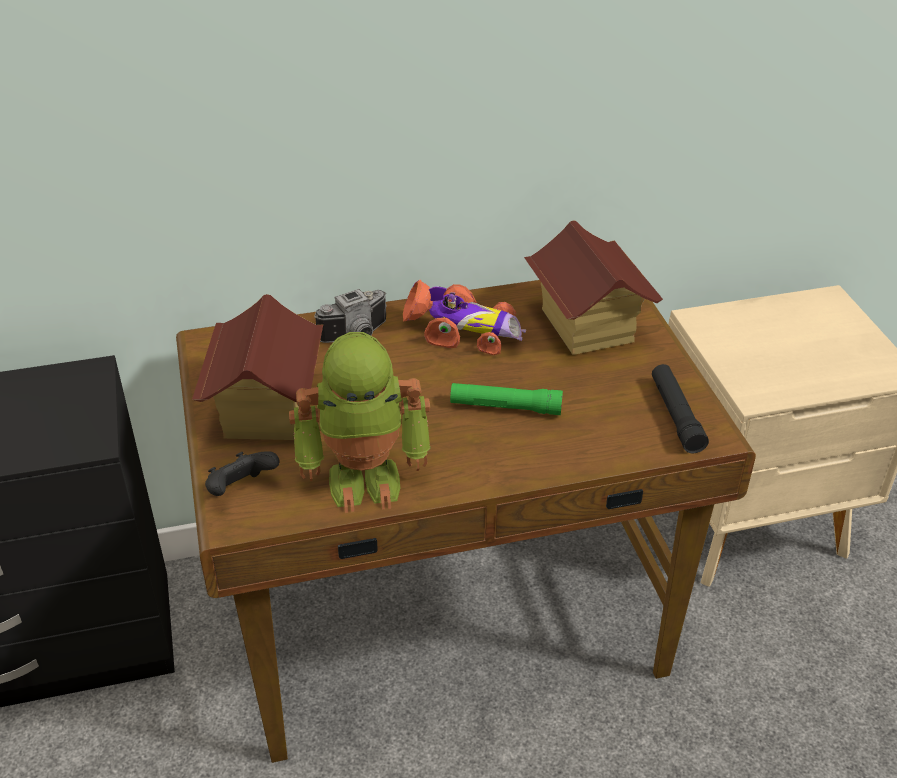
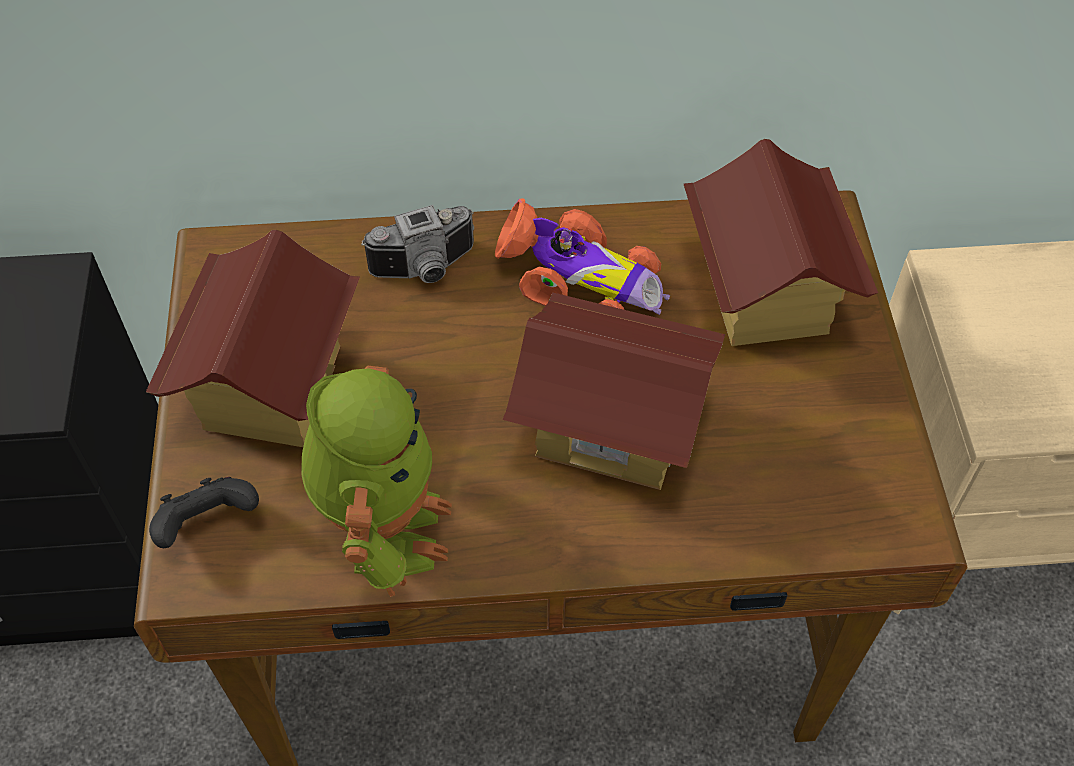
camera: 10 degrees right, 15 degrees up
(365, 478) = (384, 528): toy robot -> toy robot turned 90 degrees counterclockwise
(505, 407) = (611, 429): green flashlight -> toy house
(676, 415) = (861, 480): black flashlight -> none

